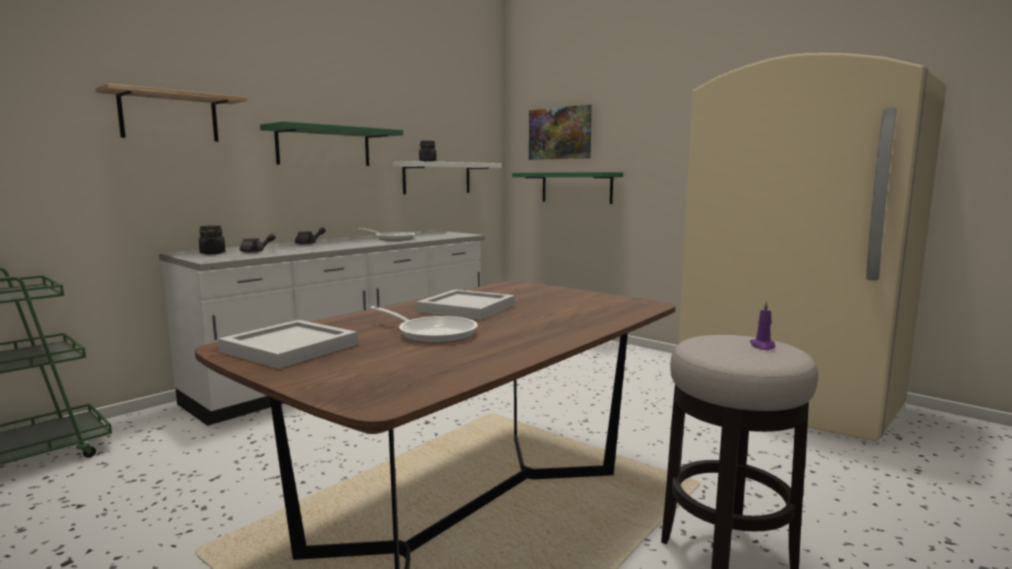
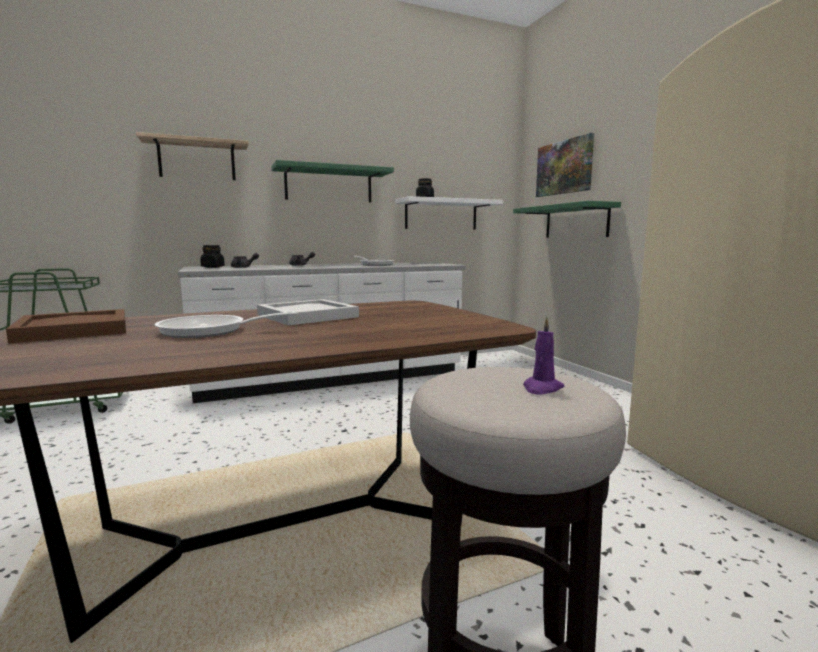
camera: 25 degrees right, 0 degrees up
(290, 347) = (76, 330): white tray -> brown tray
(432, 333) = (210, 331): frying pan -> frying pan turned 120 degrees clockwise

